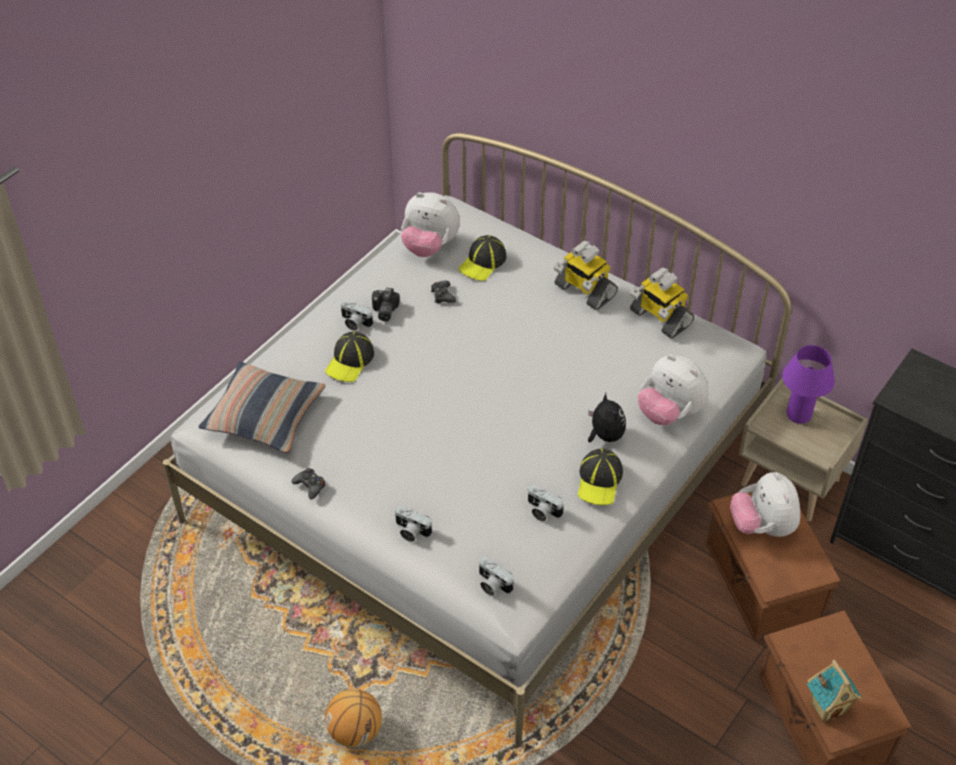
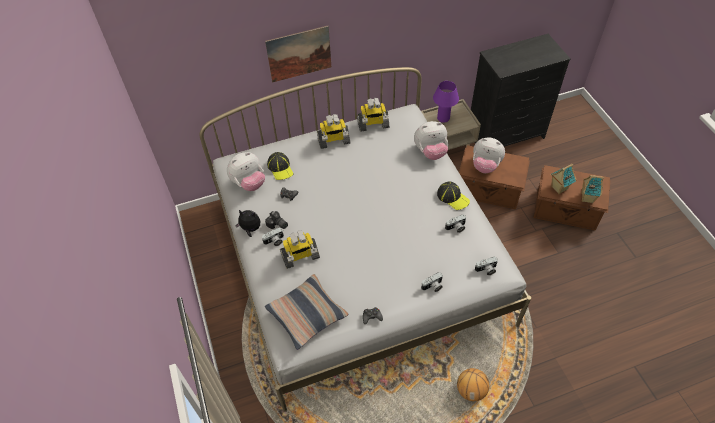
camera: 55 degrees left, 5 degrees up
(350, 361) = (300, 256): cap -> toy robot
(605, 436) = (428, 181): plush toy -> plush toy (250, 229)
(608, 125) = (299, 54): none -> picture
(809, 654) = (558, 188): none -> toy house

